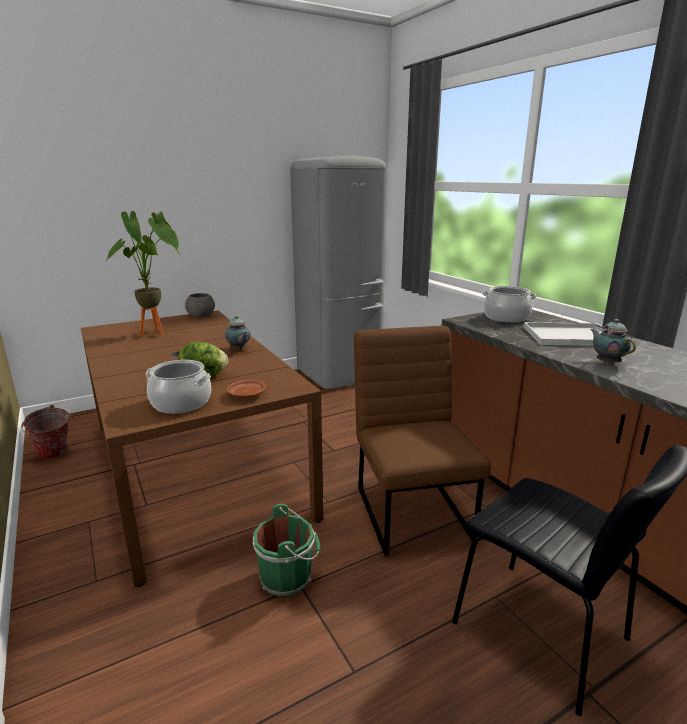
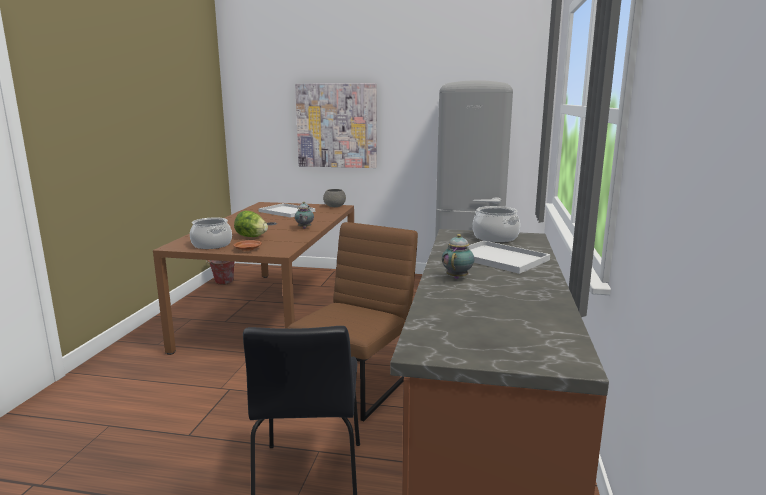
camera: 40 degrees right, 5 degrees down
(160, 333) = (288, 211): potted plant -> white tray
(164, 212) = (337, 126): none -> picture
(288, 577) = (230, 383): green bucket -> none

